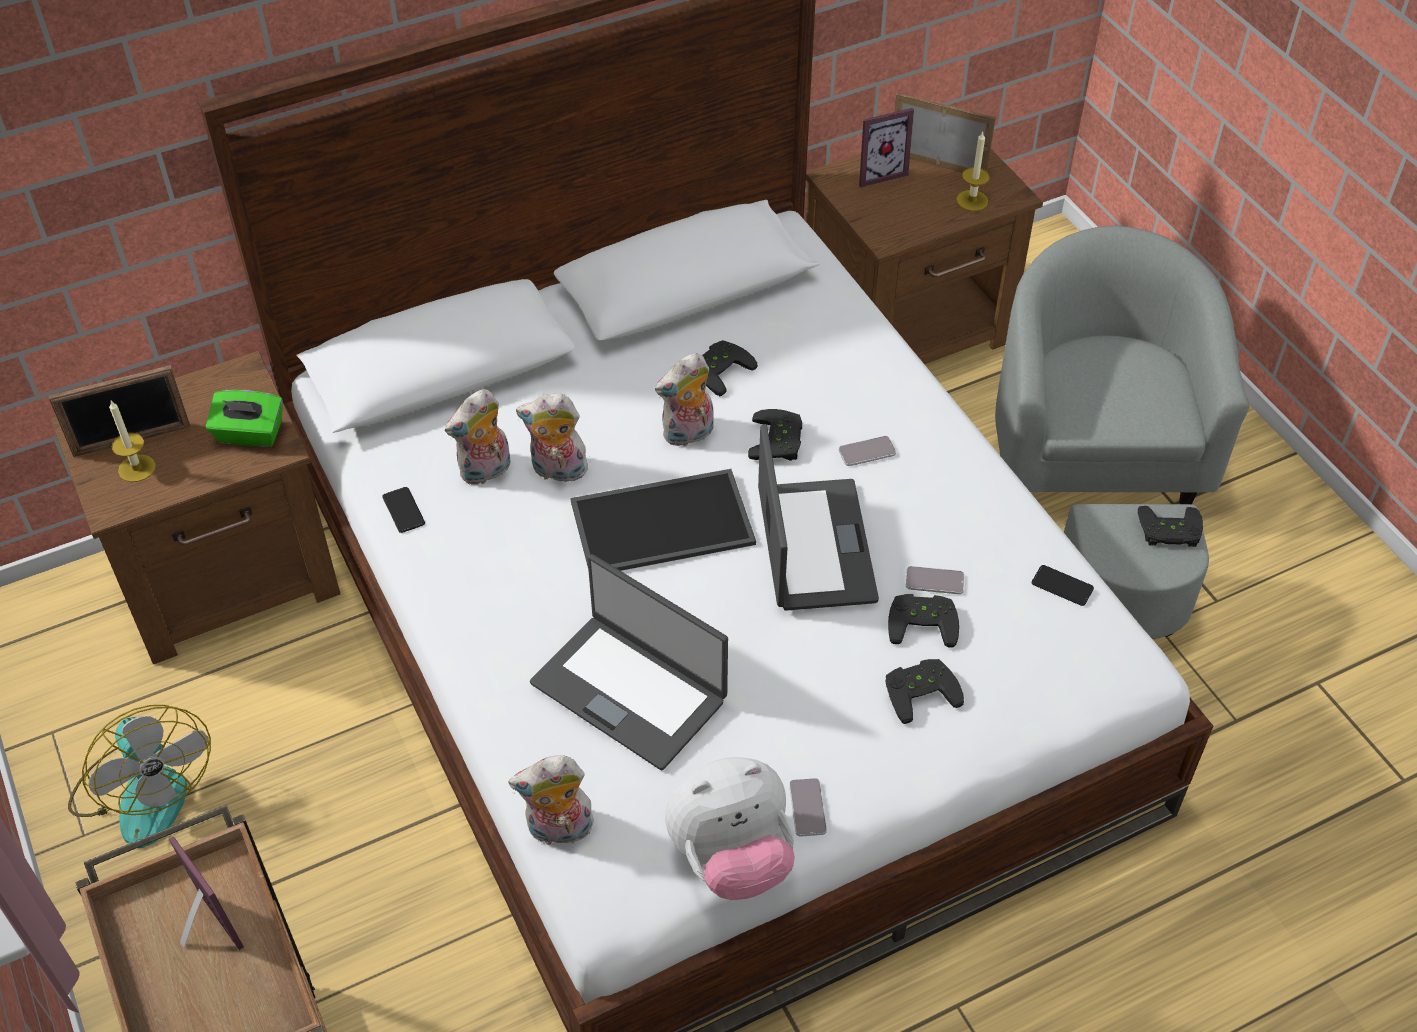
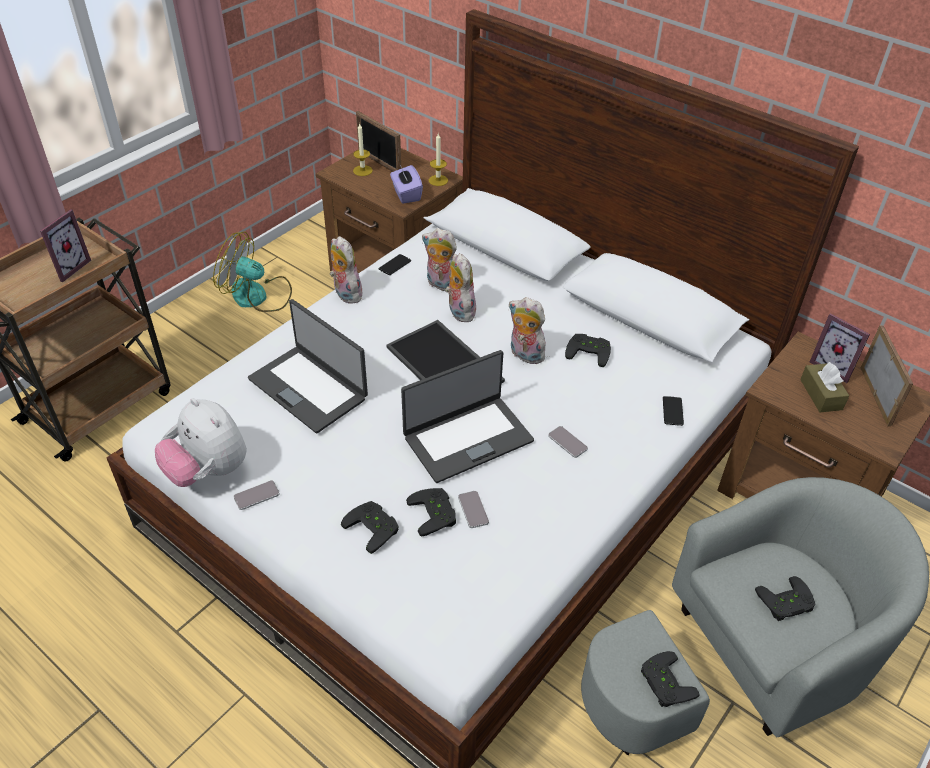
camera: 65 degrees right, 5 degrees down
(144, 790) = (258, 296): fan -> fan turned 75 degrees clockwise
(250, 434) = (406, 194): green tissue box -> purple tissue box
(559, 831) = (203, 392): plush toy -> plush toy (345, 294)
(630, 690) = (309, 388): laptop -> laptop turned 60 degrees counterclockwise
(780, 441) = (547, 397): black game controller -> black game controller (786, 604)
(915, 203) = (821, 394): none -> brown tissue box
(972, 200) = (855, 425): candle -> candle (438, 180)
(1062, 586) = (511, 587): phone -> phone (672, 411)

